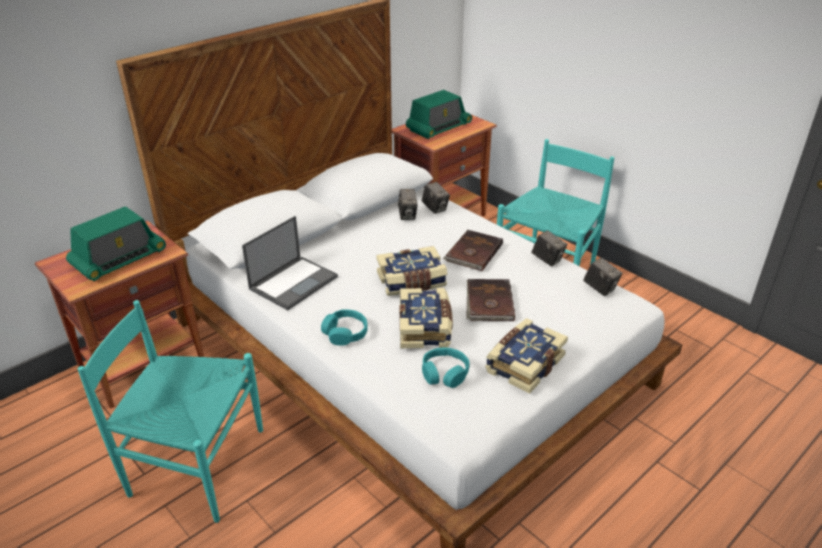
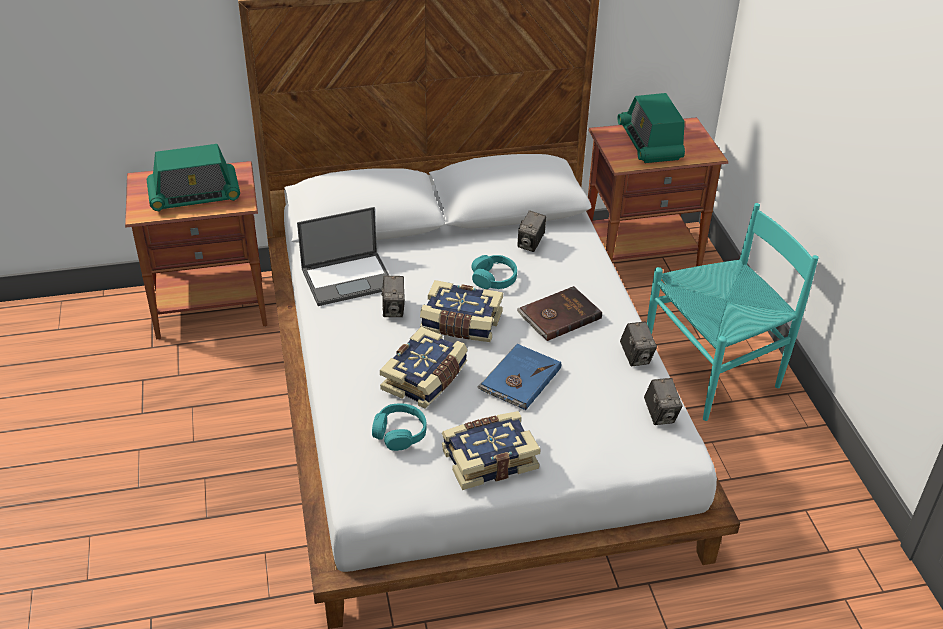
camera: 30 degrees right, 5 degrees up
(195, 465) = (186, 425): turquoise chair -> none
(345, 333) = (348, 352): turquoise headphones -> turquoise headphones (494, 278)
(435, 208) = (570, 246): camera -> camera (393, 309)
(438, 127) = (650, 143): radio -> radio turned 90 degrees clockwise
(488, 303) = (519, 379): brown book -> blue book

